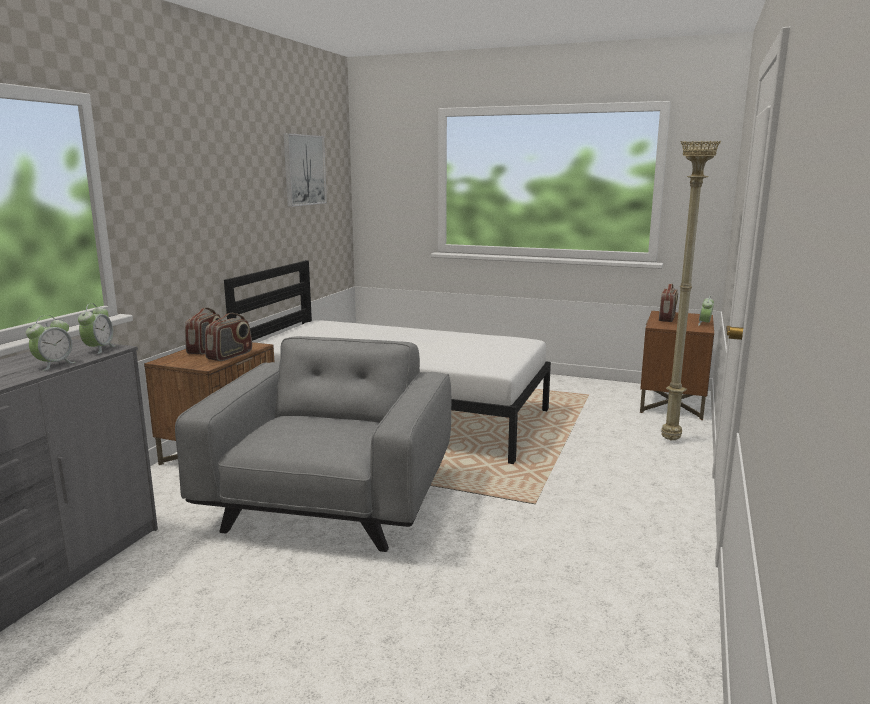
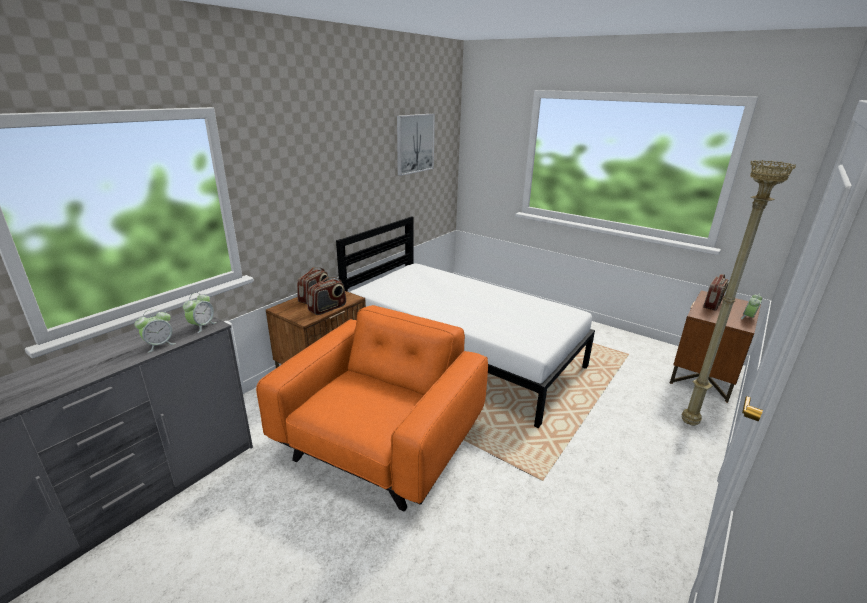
camera: 15 degrees right, 10 degrees up
(330, 502) = (381, 444): grey armchair -> orange armchair

